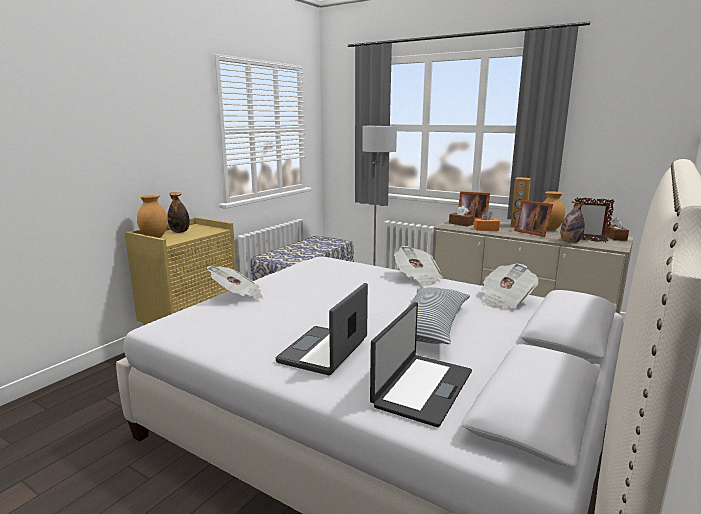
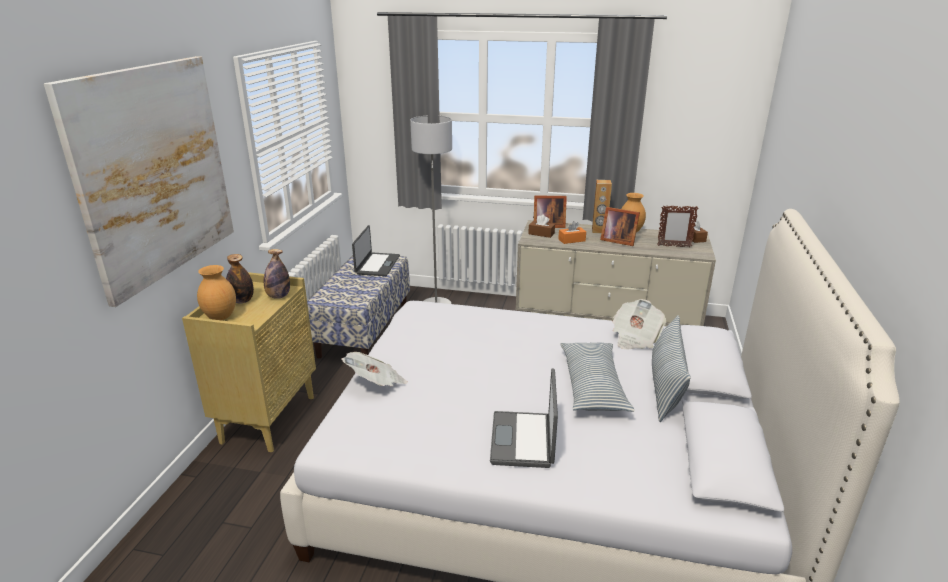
camera: 20 degrees left, 10 degrees up
(117, 114) = (155, 173): none -> picture
(417, 278) = (539, 321): newspaper -> none
(422, 388) = (632, 462): laptop -> laptop (377, 265)
(508, 339) = (665, 387): none -> pillow
(570, 242) = (660, 251): bottle -> bottle (278, 296)

